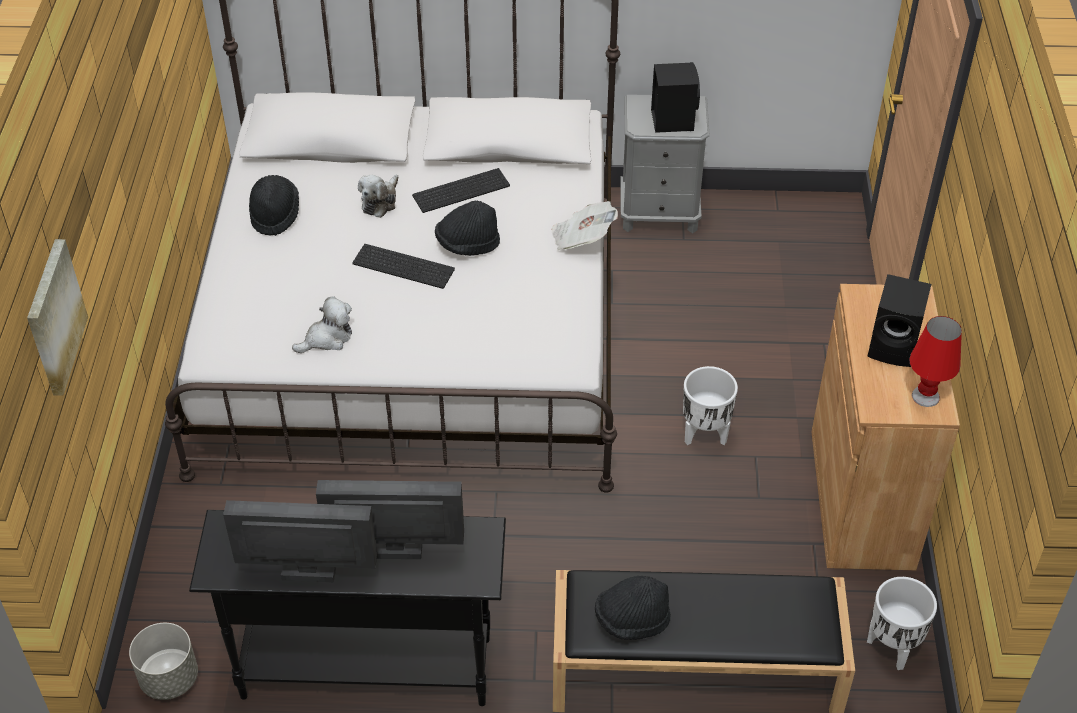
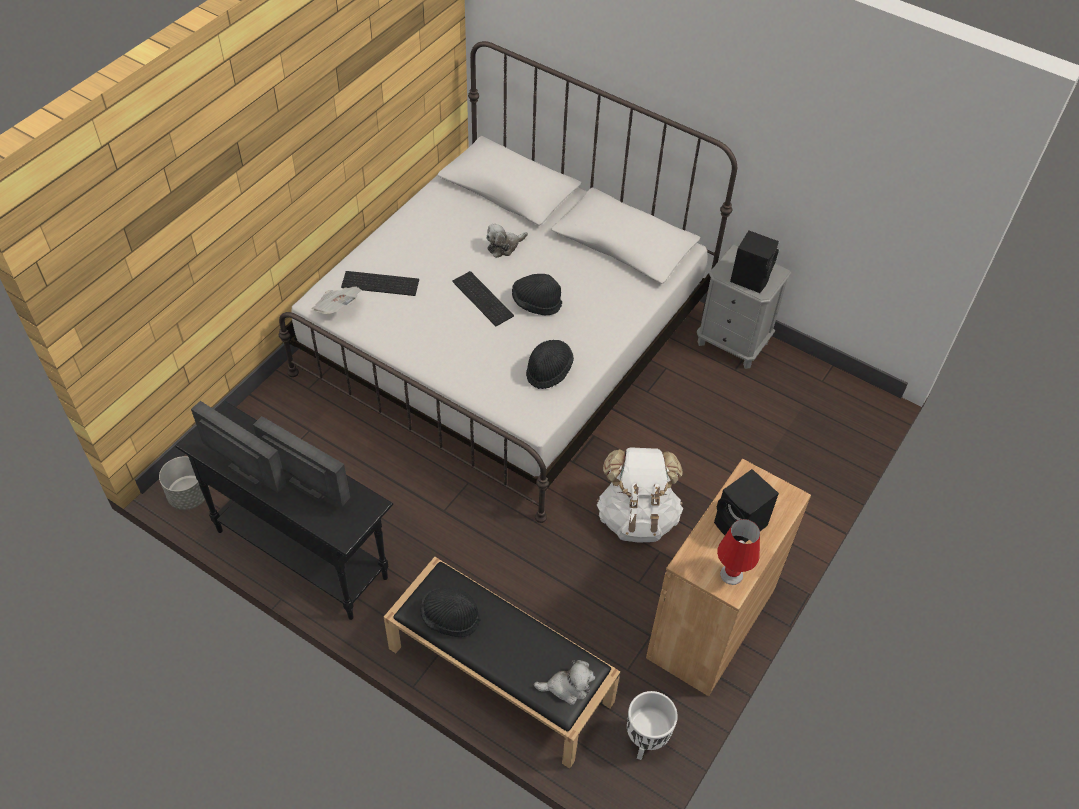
camera: 30 degrees right, 5 degrees up
(54, 317) = (156, 231): picture -> none
(274, 215) = (431, 225): black hat -> black hat (548, 371)
(327, 338) = (396, 324): plush toy -> plush toy (567, 687)
(461, 189) = (564, 262): keyboard -> keyboard (381, 283)
(582, 238) = (616, 335): newspaper -> newspaper (337, 308)
(705, 434) = (637, 517): white planter -> white backpack

